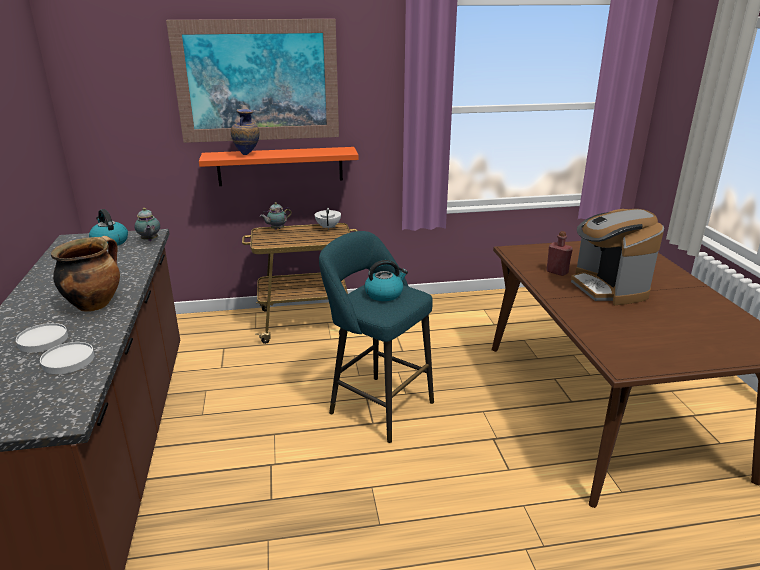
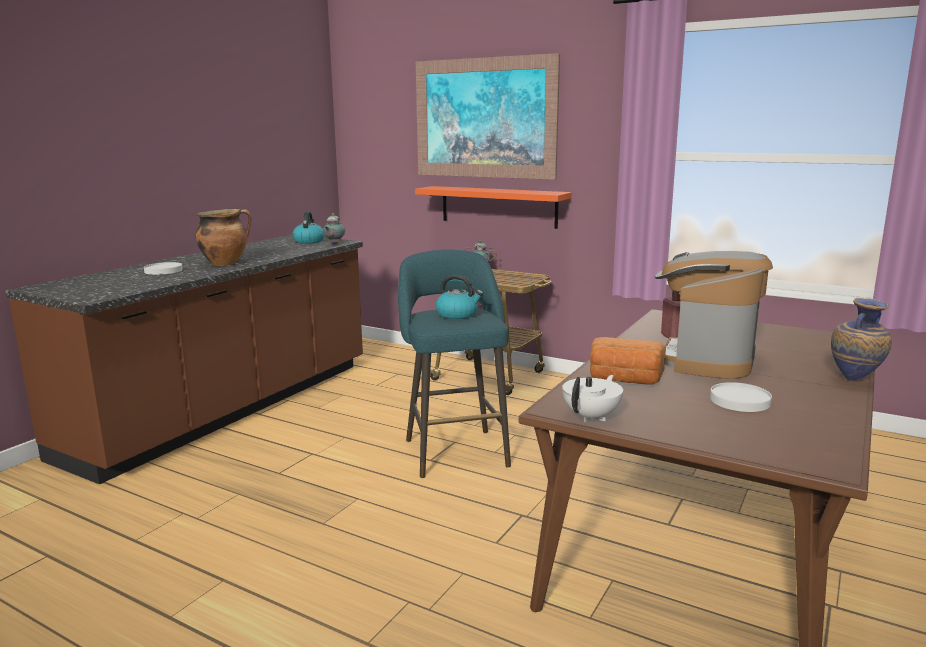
camera: 40 degrees right, 10 degrees down
(68, 360) = (152, 280): white plate -> white plate (740, 401)
(247, 155) = (460, 189): vase -> vase (855, 381)
(328, 227) = (527, 275): white teapot -> white teapot (592, 417)
(605, 323) = (624, 380): none -> bread

